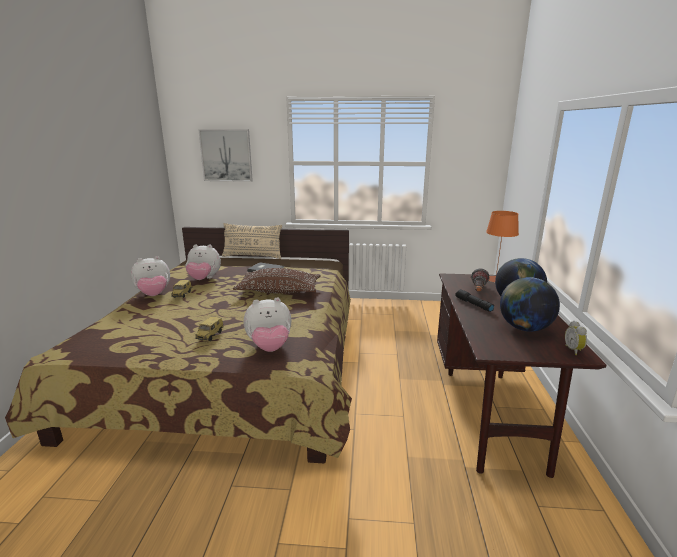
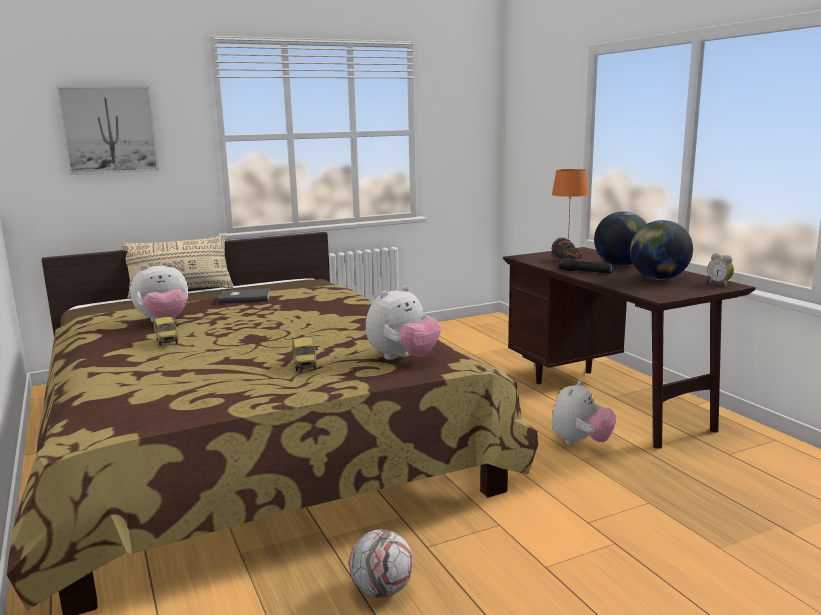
camera: 30 degrees left, 5 degrees down
(154, 295) = (115, 350): plush toy -> plush toy (580, 442)
(173, 506) = (382, 590): none -> football
(279, 291) = (310, 313): brown pillow -> none

